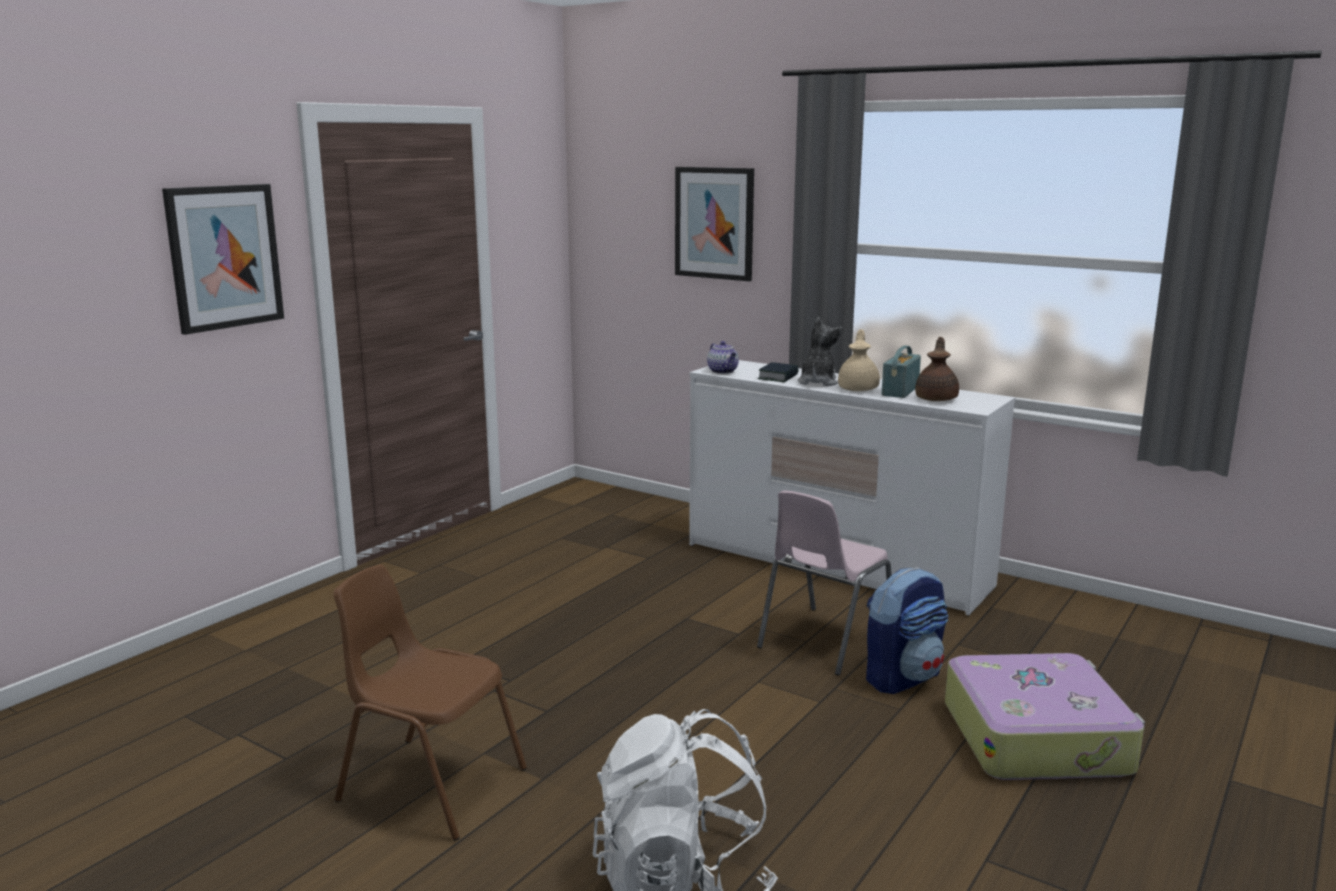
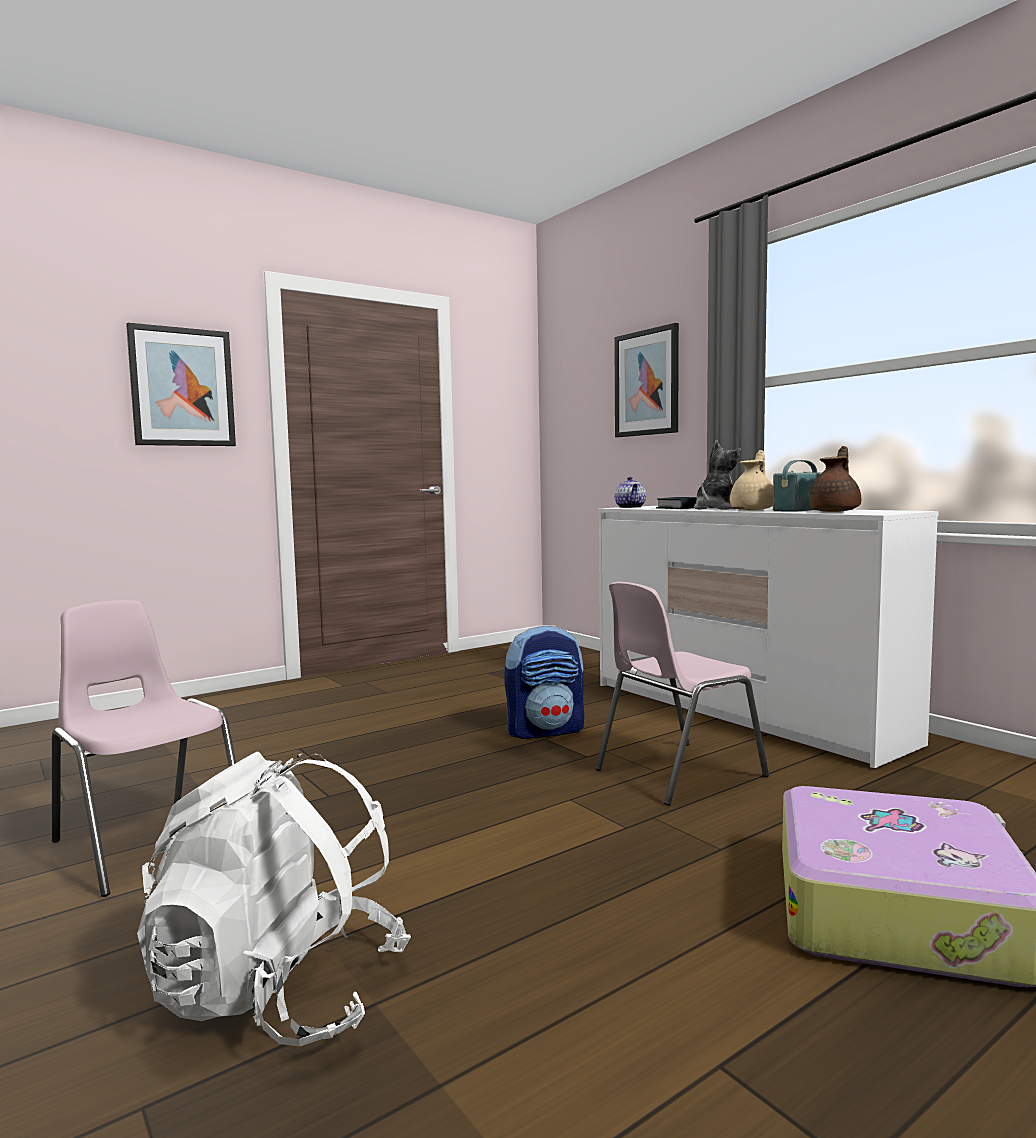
camera: 20 degrees right, 10 degrees down
(430, 784) = (148, 841): brown chair -> pink chair
(902, 677) = (747, 818): backpack -> backpack (545, 731)

